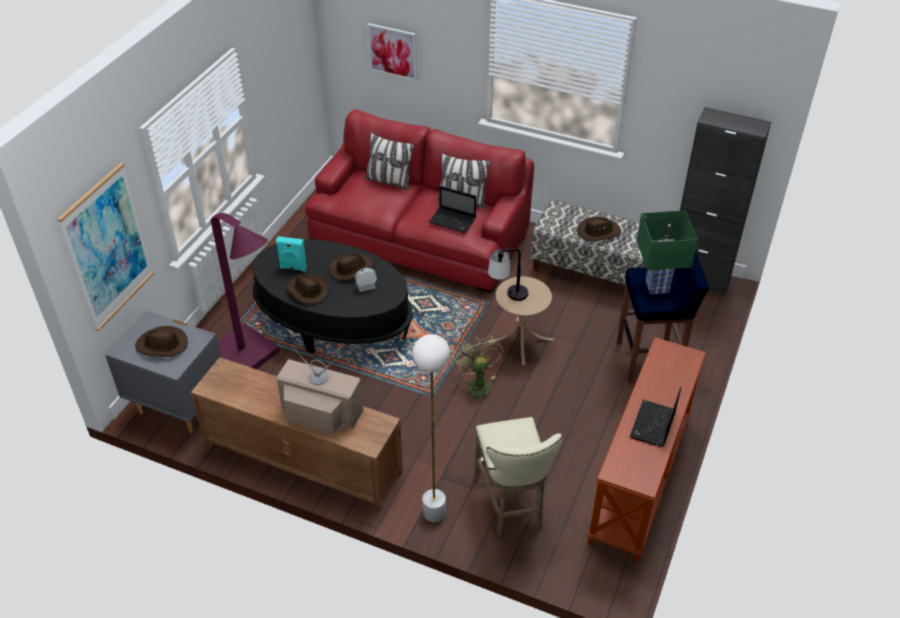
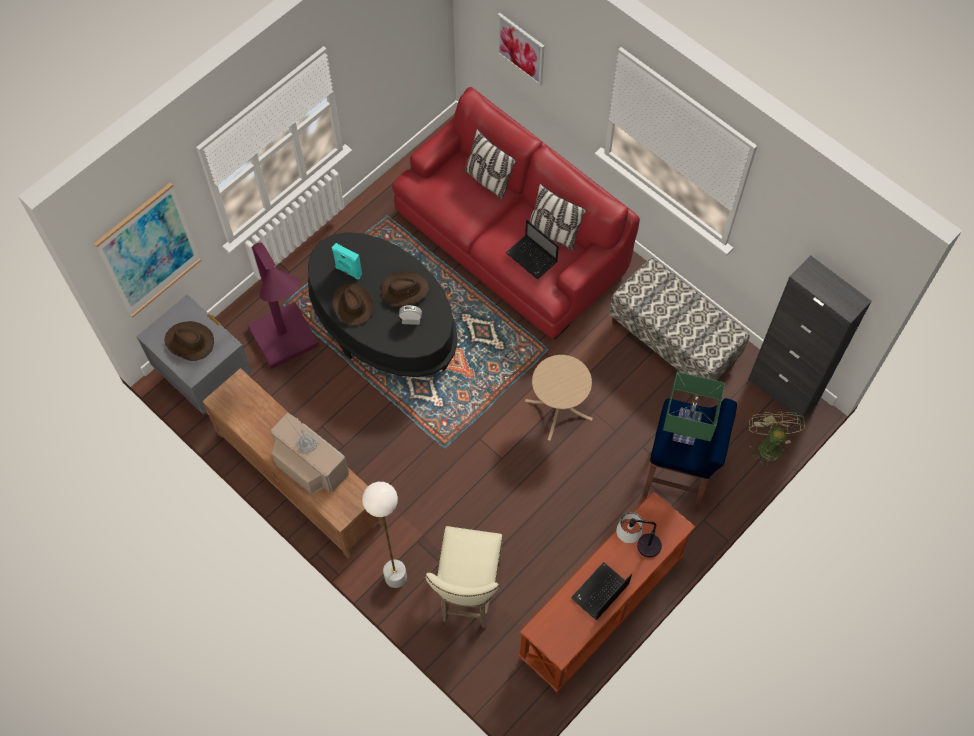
camera: 20 degrees right, 20 degrees up
(476, 384) = (492, 448): green fan -> green fan (768, 444)
(507, 295) = (545, 377): table lamp -> table lamp (637, 545)
(598, 232) = (680, 319): brown hat -> none

